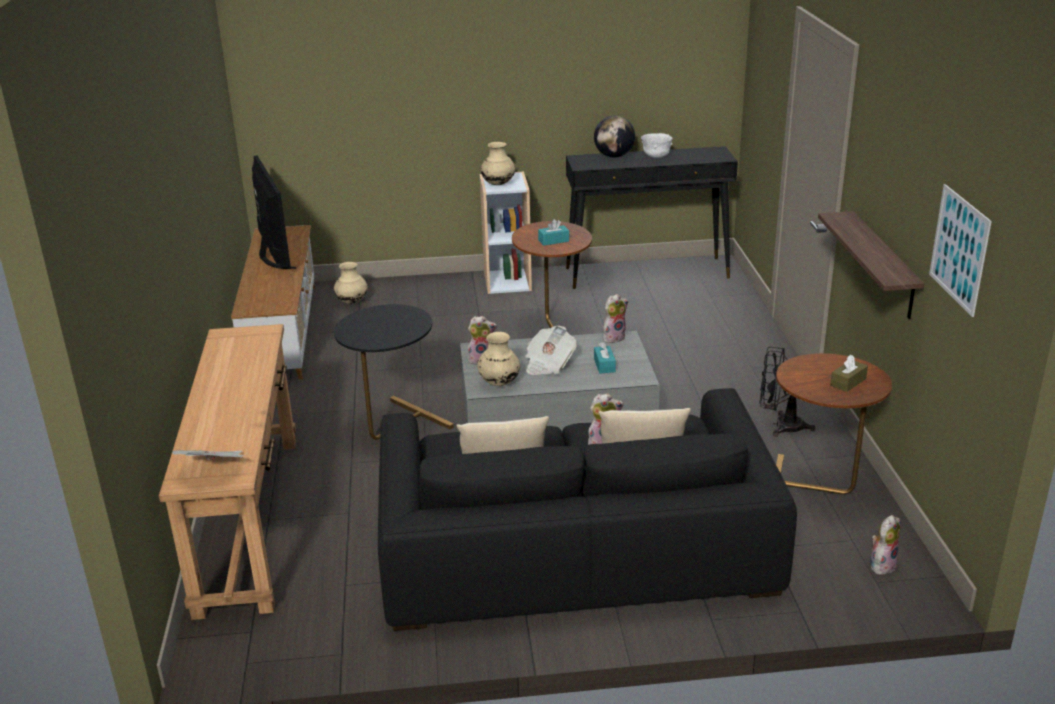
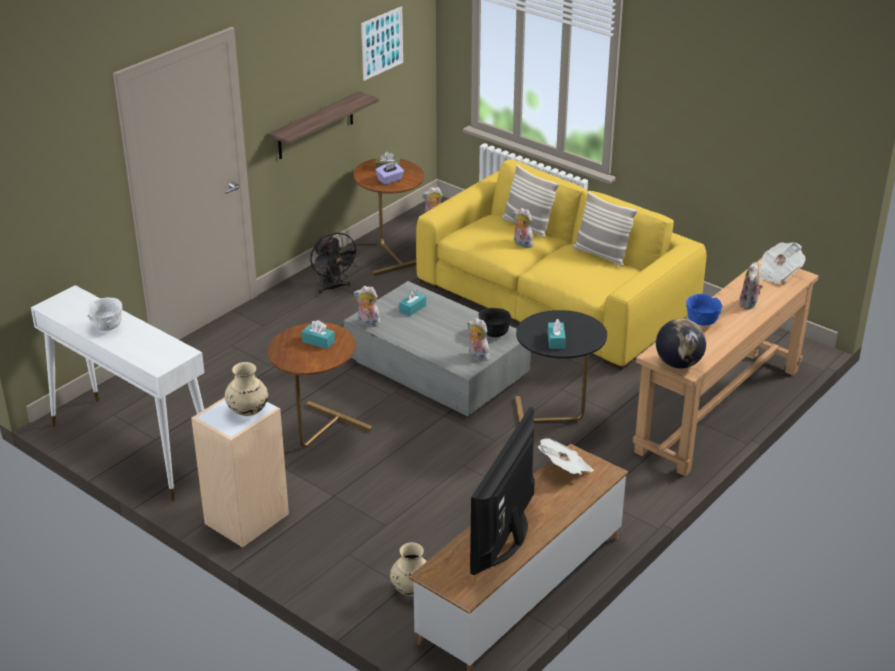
camera: 135 degrees left, 5 degrees up
(217, 417) = (749, 304): none -> plush toy
(252, 376) = (701, 322): none -> blue bowl
(378, 318) = (556, 340): none -> turquoise tissue box
(499, 382) = (494, 334): beige vase -> black bowl
(548, 364) = (443, 328): newspaper -> newspaper (565, 469)
(574, 548) = (556, 296): black sofa -> yellow sofa
(614, 156) = (130, 350): globe -> globe (678, 363)
(647, 273) = (132, 447): black console table -> white console table
(813, 372) = (390, 180): none -> purple tissue box

